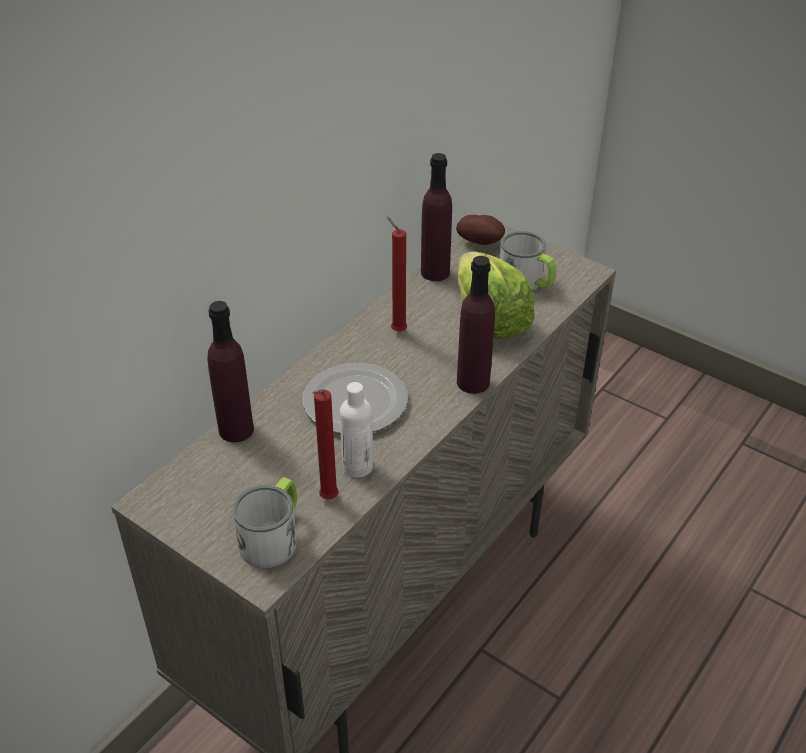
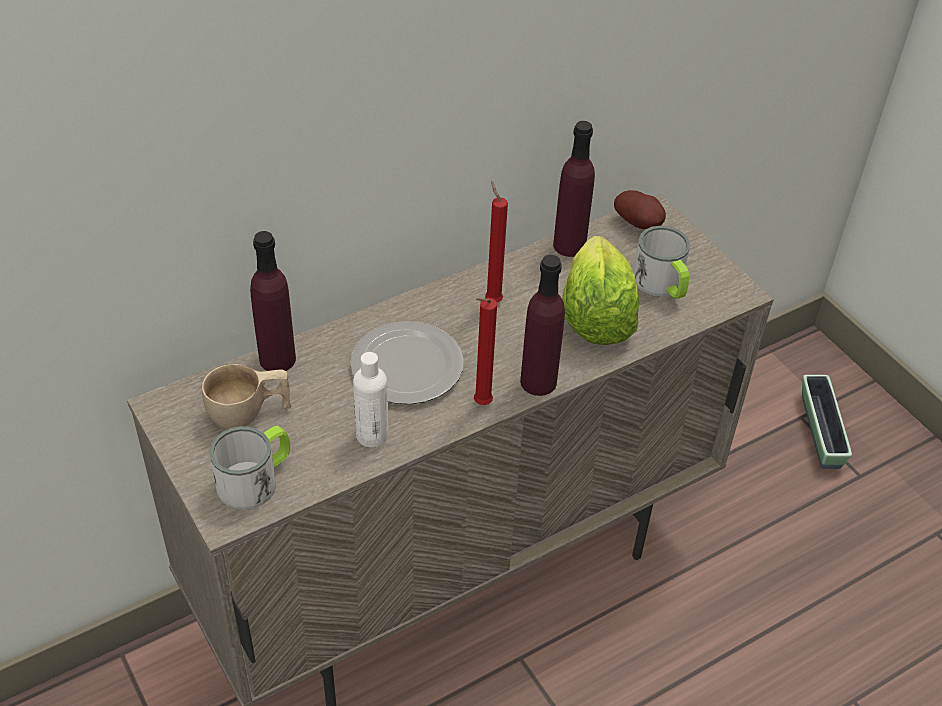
camera: 20 degrees right, 5 degrees up
(236, 483) = (249, 414): none -> beige cup
(327, 500) = (324, 460): red candle -> red candle (480, 404)
(621, 395) = (820, 431): none -> planter

